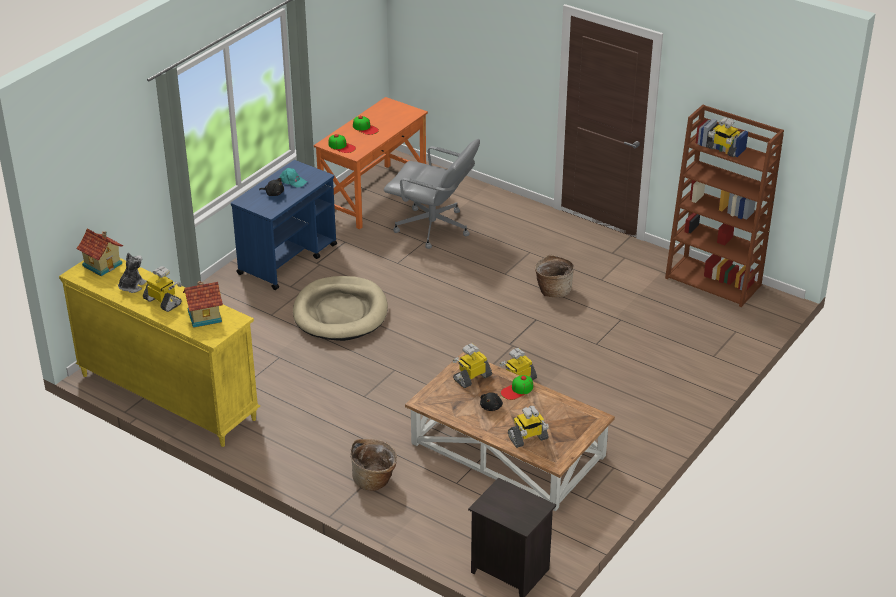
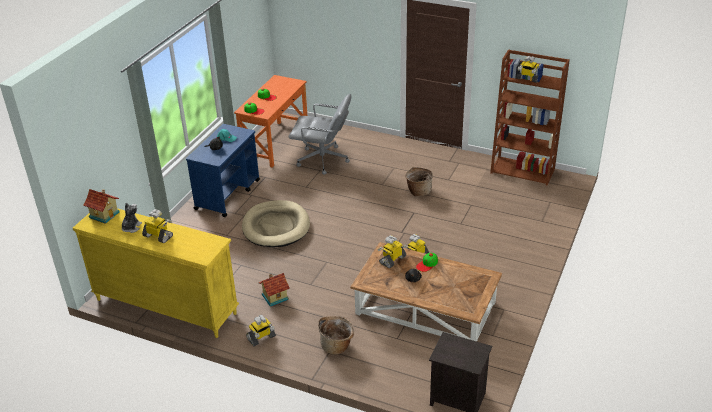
camera: 10 degrees left, 0 degrees up
(204, 316) = (193, 242): toy house -> toy house (274, 297)
(528, 438) = (447, 298): toy robot -> toy robot (261, 338)

